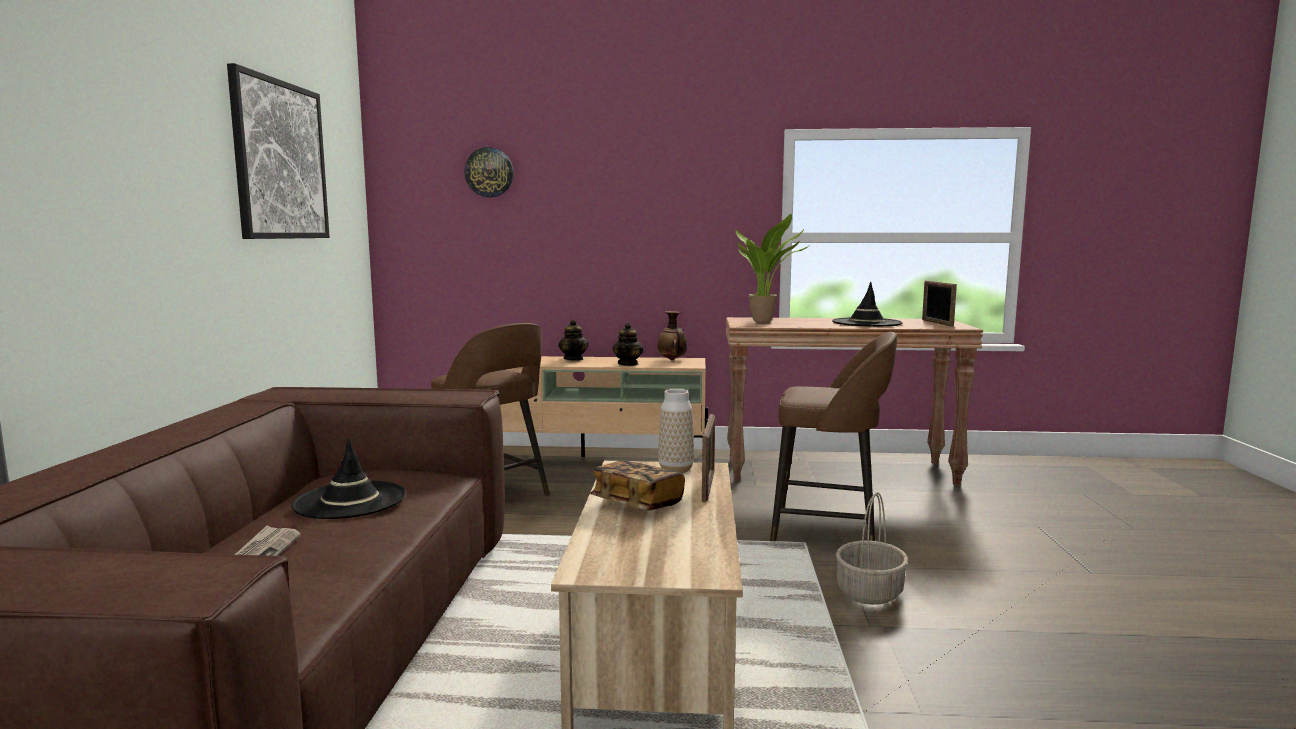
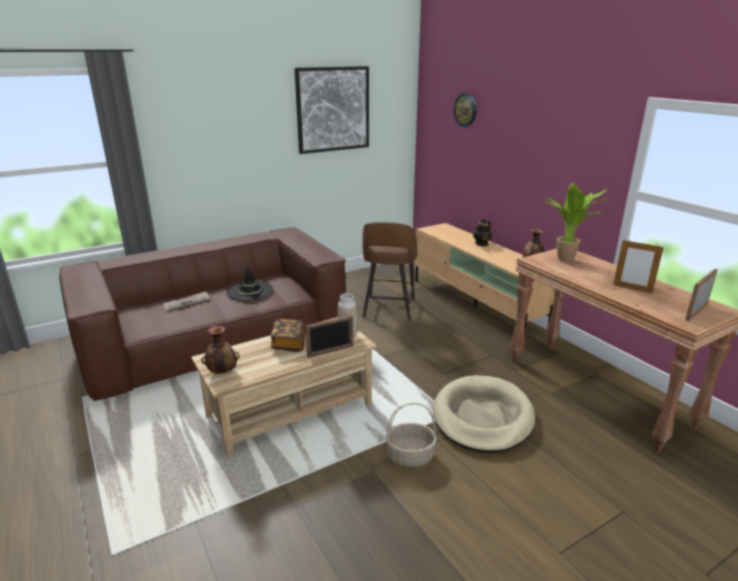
camera: 55 degrees right, 15 degrees up
(628, 364) = (495, 258): teapot -> none
(664, 567) = (222, 372): none -> vase
(828, 529) = (482, 417): brown stool -> beige dog bed
(866, 323) = (632, 289): black hat -> picture frame

